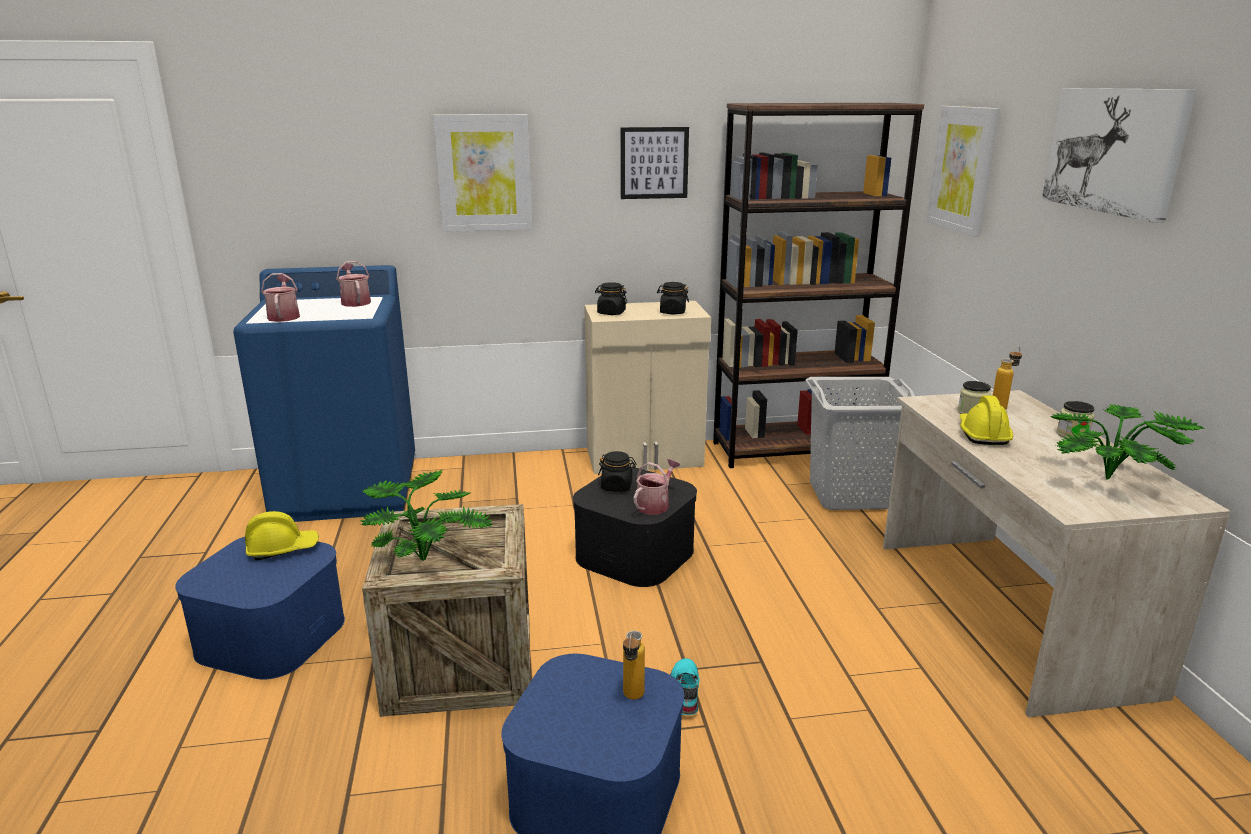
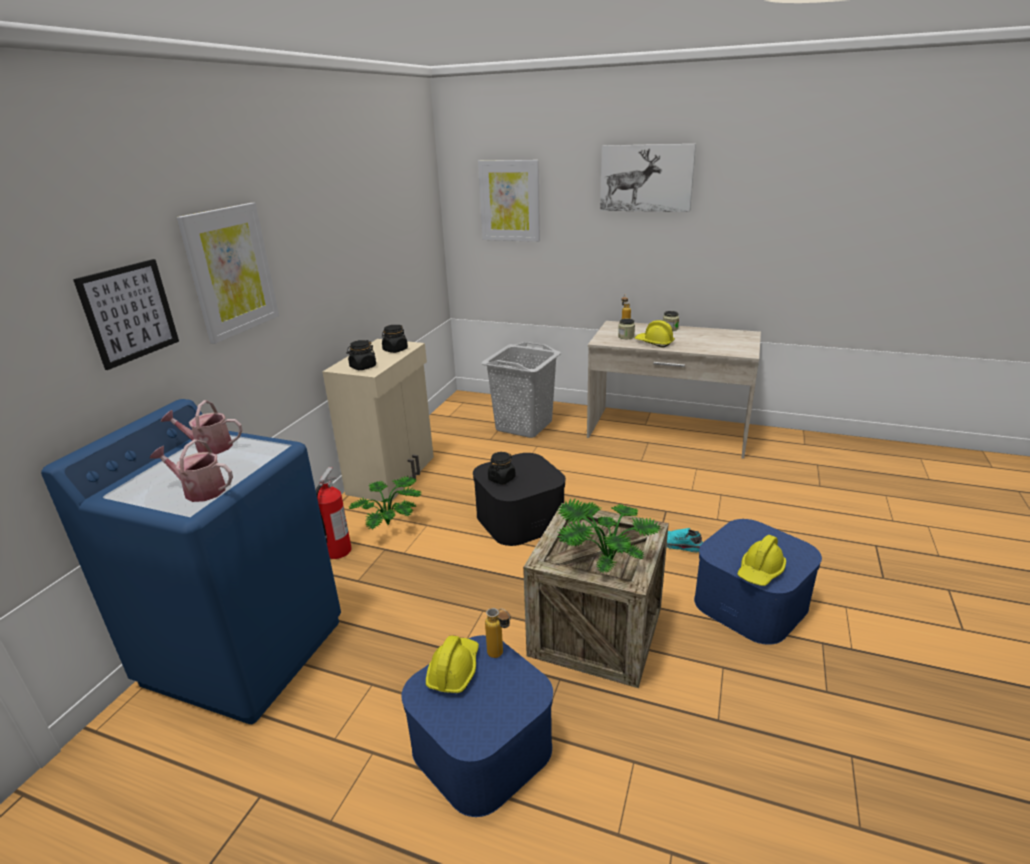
camera: 60 degrees left, 5 degrees up
(496, 477) = (337, 551): none -> fire extinguisher
(546, 717) = (760, 571): none -> yellow hard hat
(632, 699) = (754, 537): bottle -> bottle (500, 655)
(654, 163) = (336, 231): picture -> picture (129, 313)
(655, 504) = (541, 472): watering can -> none
(794, 450) = (450, 421): brown bookcase -> none
(1113, 482) = (724, 338): potted plant -> potted plant (392, 525)

